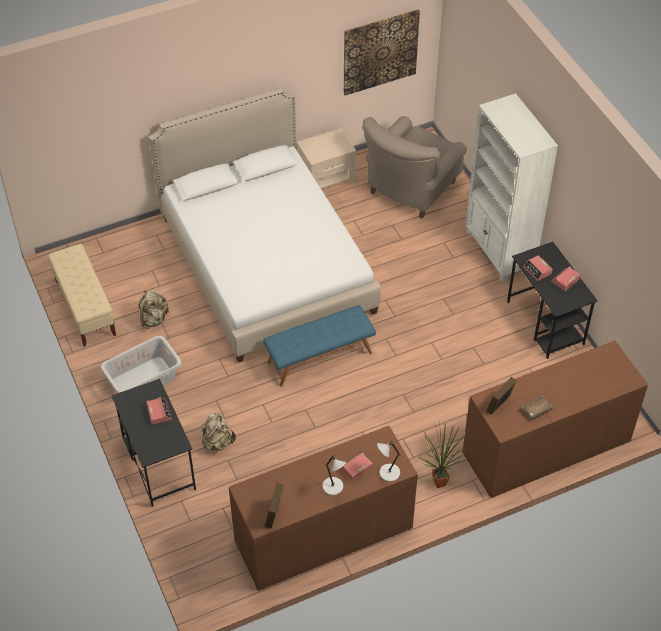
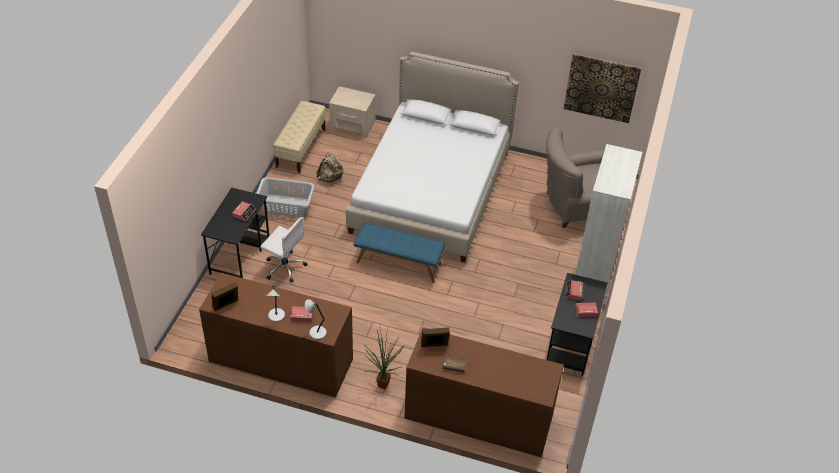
camera: 40 degrees right, 5 degrees down
(217, 442) = (284, 267): beige backpack -> white office chair
(326, 177) = (529, 166): beige nightstand -> beige nightstand (353, 125)

